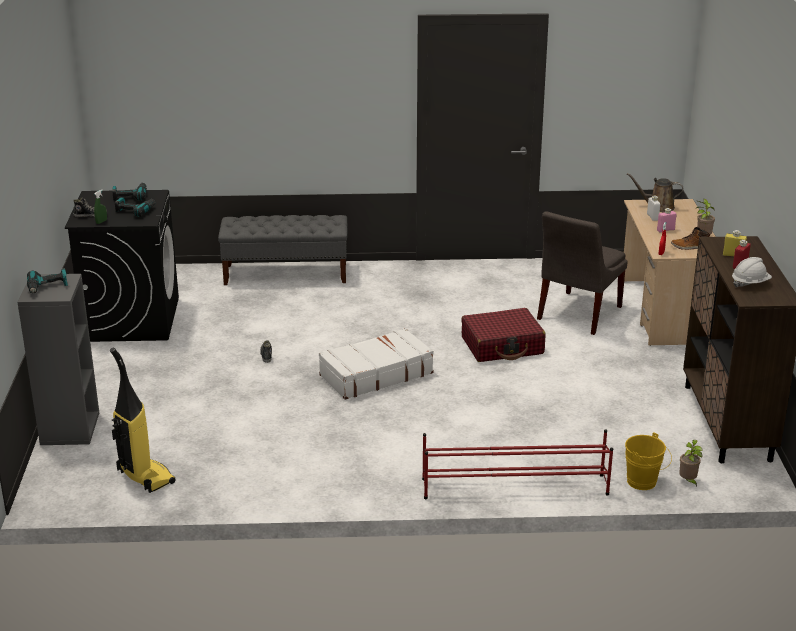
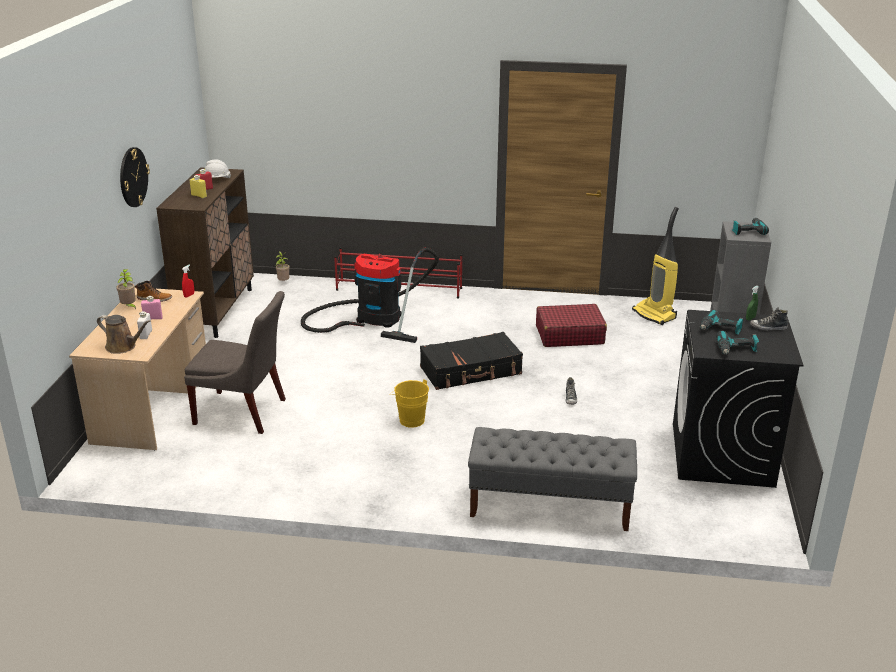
camera: 170 degrees left, 0 degrees up
(375, 374) = (471, 371): white suitcase -> black suitcase
(502, 346) = (342, 386): red suitcase -> red suitcase (569, 335)
(521, 432) = (373, 318): none -> vacuum cleaner
(577, 314) = (244, 413): grey chair -> grey chair turned 60 degrees clockwise
(644, 483) = (312, 284): yellow bucket -> yellow bucket (410, 419)
(758, 174) = (133, 177): none -> wall clock

